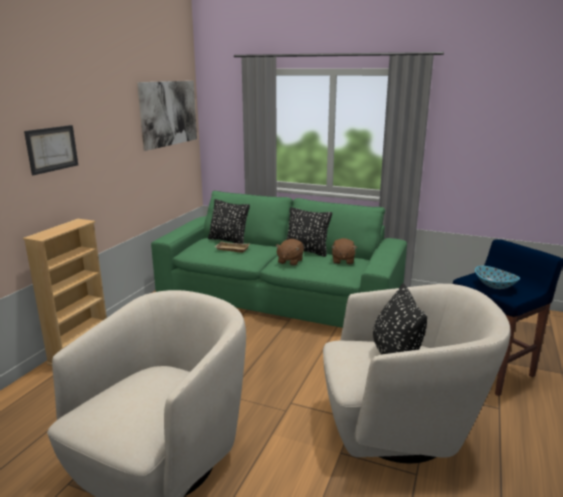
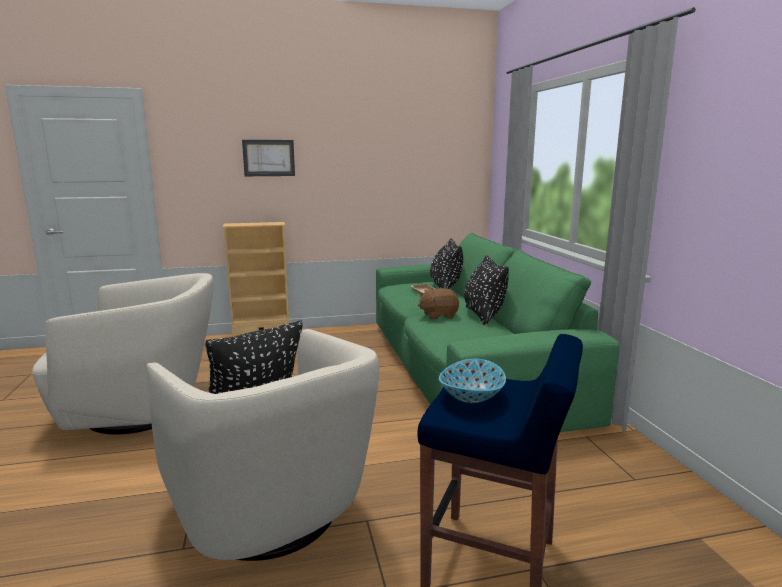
camera: 55 degrees right, 5 degrees down
(169, 113) = (435, 141): picture -> none
(342, 261) = (490, 334): brown plush toy -> none

